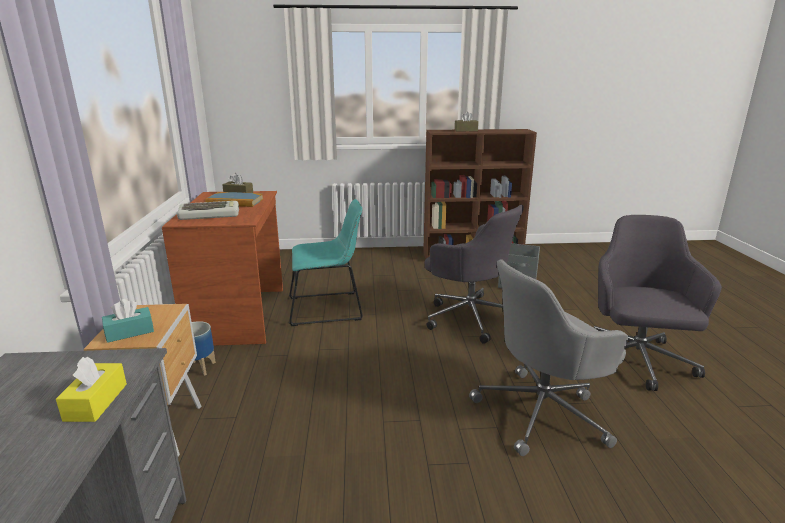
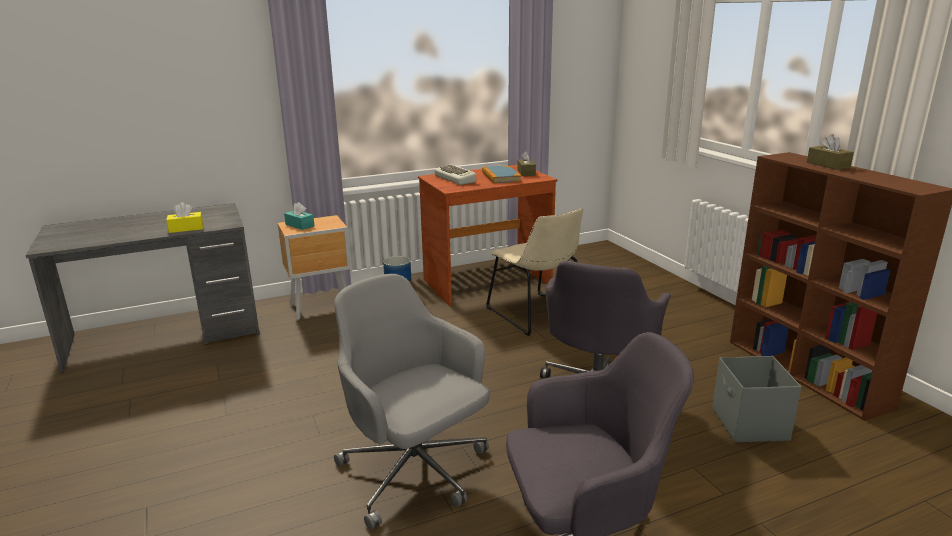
camera: 70 degrees right, 0 degrees up
(328, 308) = (537, 315): turquoise chair -> beige chair

